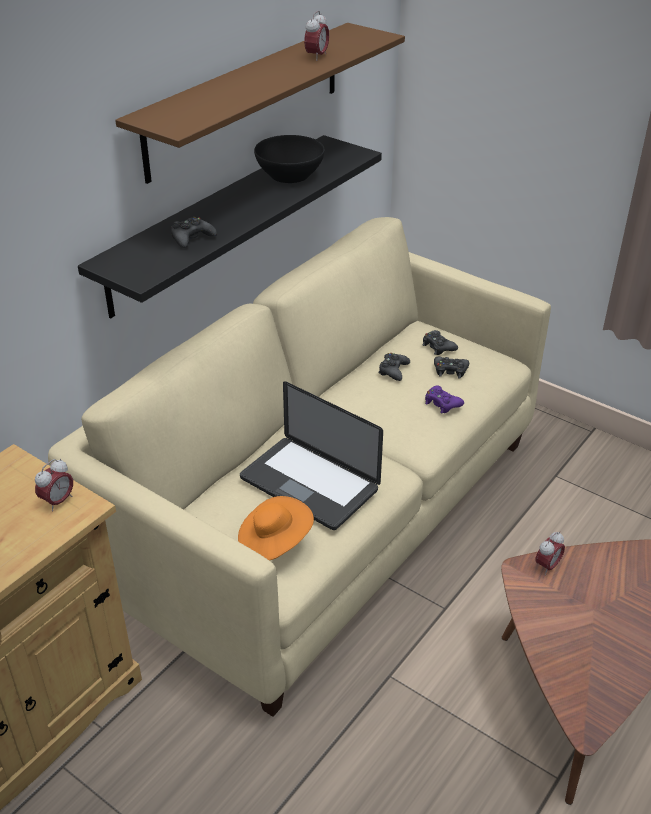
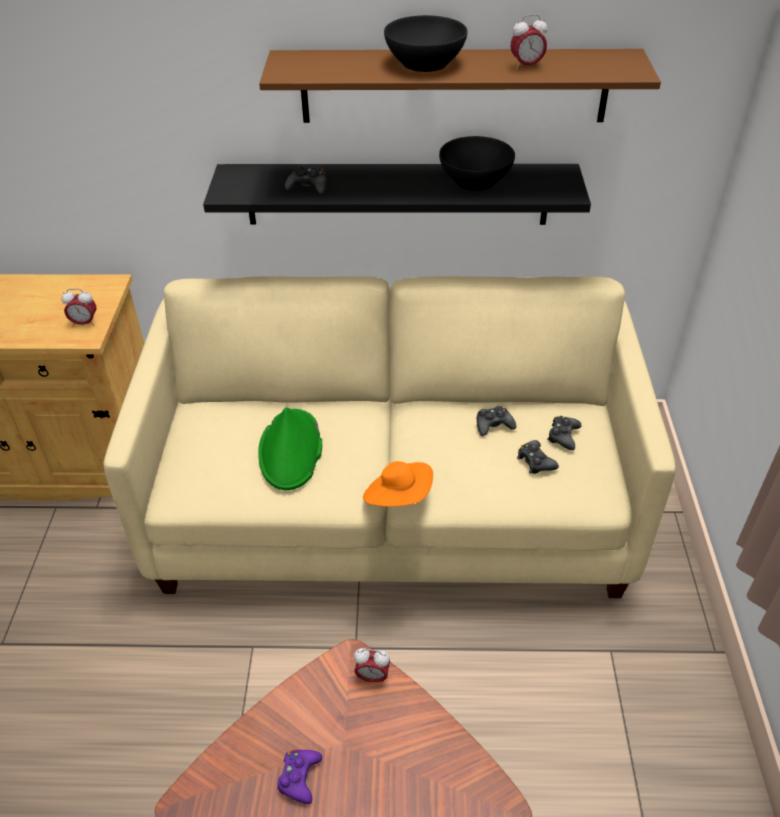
camera: 55 degrees right, 5 degrees up
(252, 80) = (425, 63): none -> black bowl
(274, 542) = (207, 466): orange hat -> orange hat (399, 497)
(309, 484) = (291, 450): laptop -> green hat
(442, 403) = (480, 479): purple game controller -> purple game controller (299, 777)

